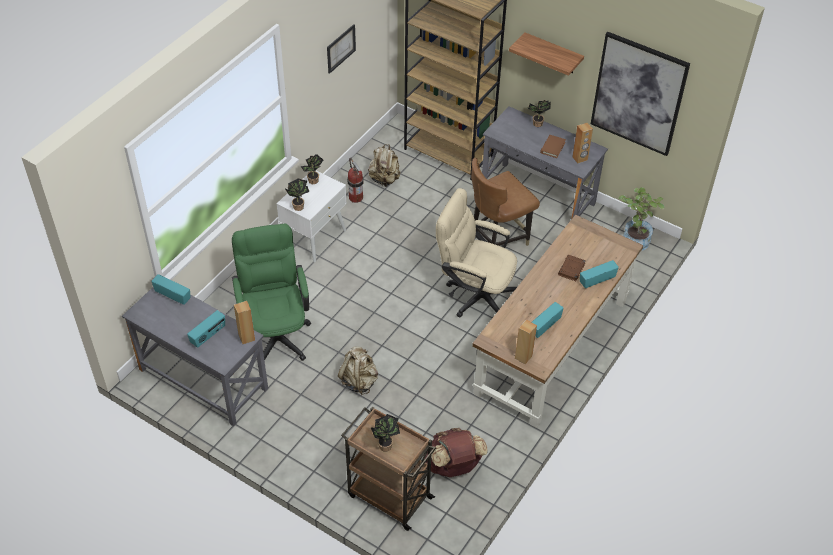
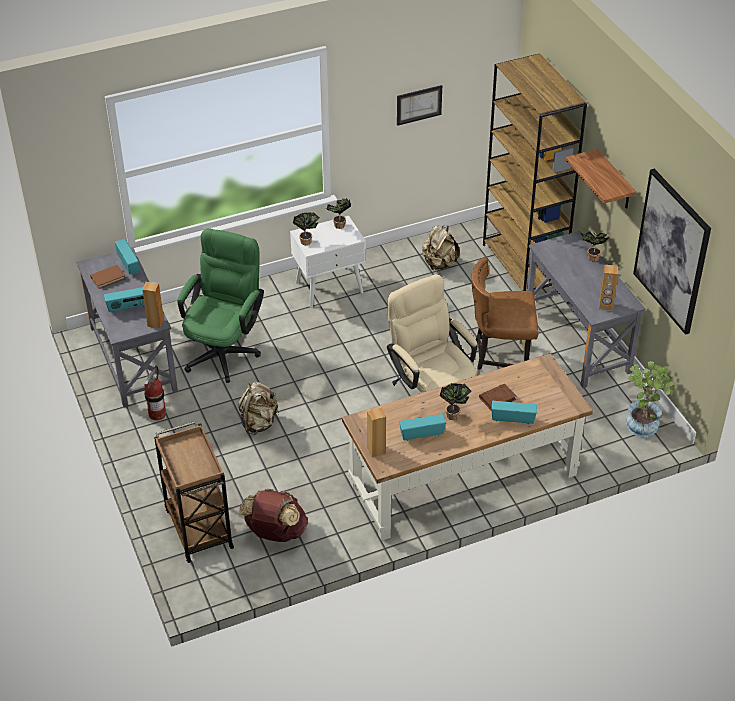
camera: 35 degrees right, 5 degrees down
(356, 197) = (398, 268): fire extinguisher -> fire extinguisher (157, 414)
(385, 444) = (185, 459): potted plant -> potted plant (454, 414)
(552, 147) = (587, 285): brown book -> brown book (108, 278)

